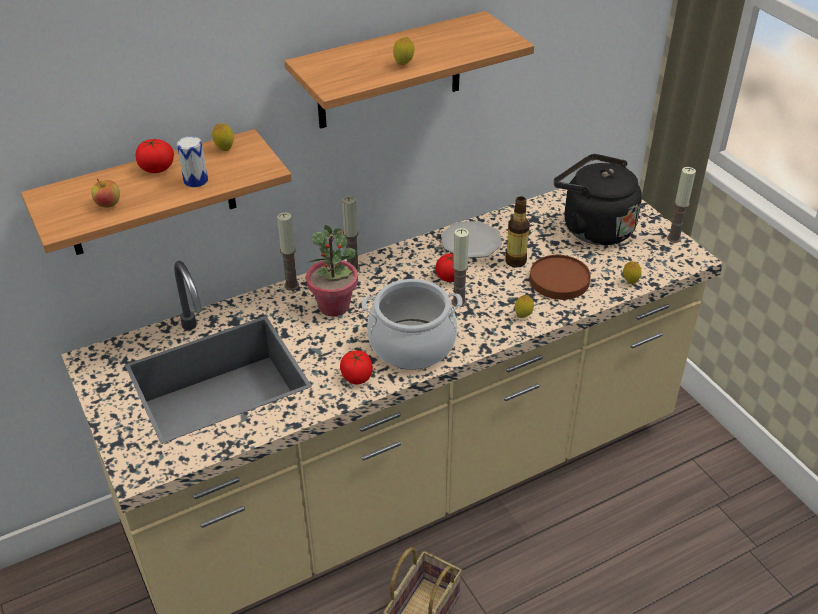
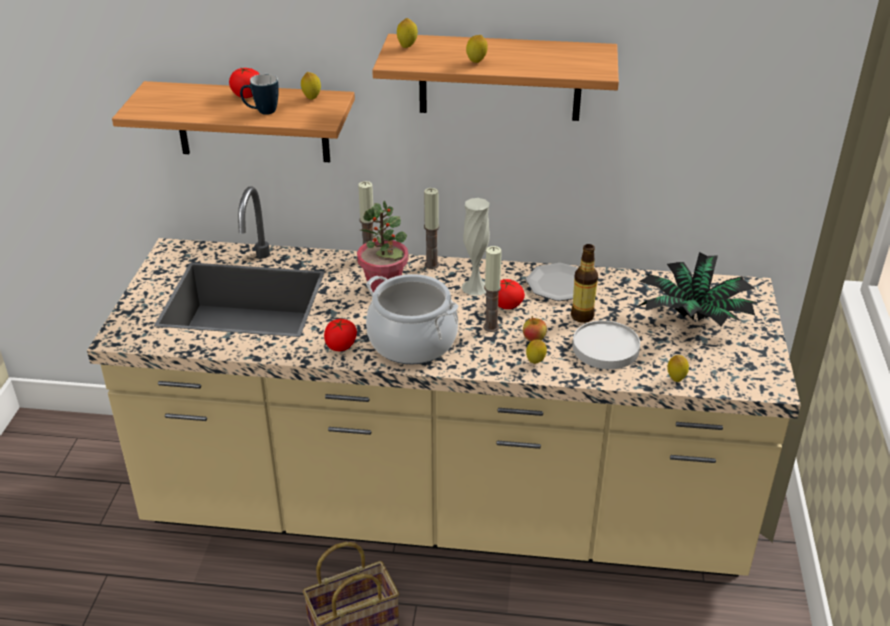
camera: 35 degrees right, 5 degrees down
(108, 204) = (184, 107): apple -> apple (534, 339)
(195, 181) = (261, 112): can -> mug
(322, 68) = (407, 47): none -> lemon
(409, 273) = (475, 287): none -> white vase
(558, 280) = (605, 348): brown plate -> white plate
(593, 228) = (694, 319): black kettle -> potted plant
(674, 238) = (771, 361): candle -> none

